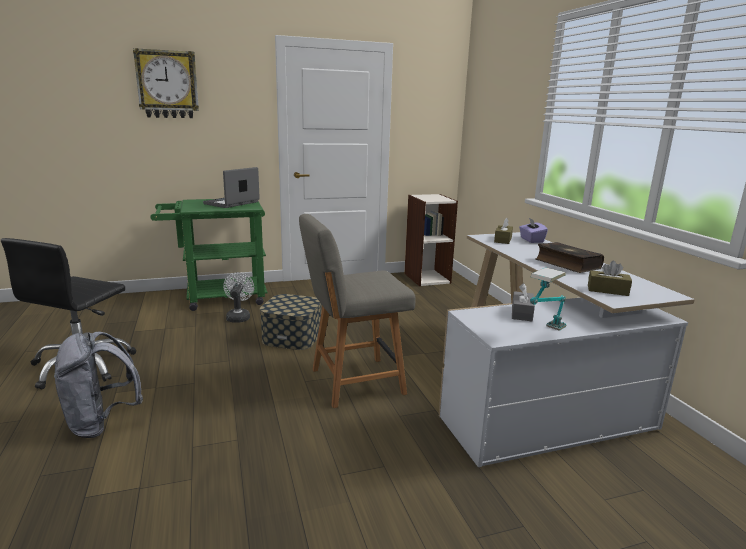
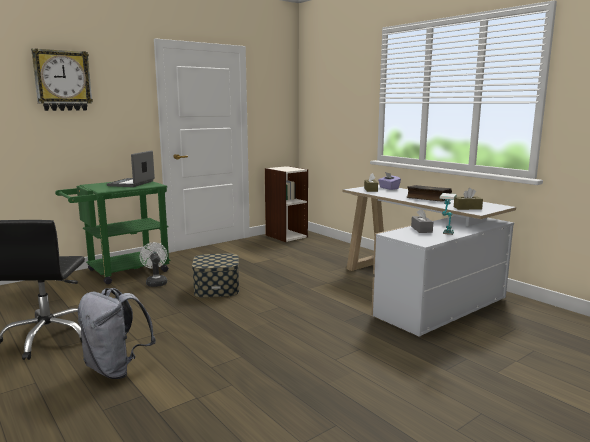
camera: 20 degrees left, 5 degrees down
(353, 382) = (294, 308): grey chair -> none

